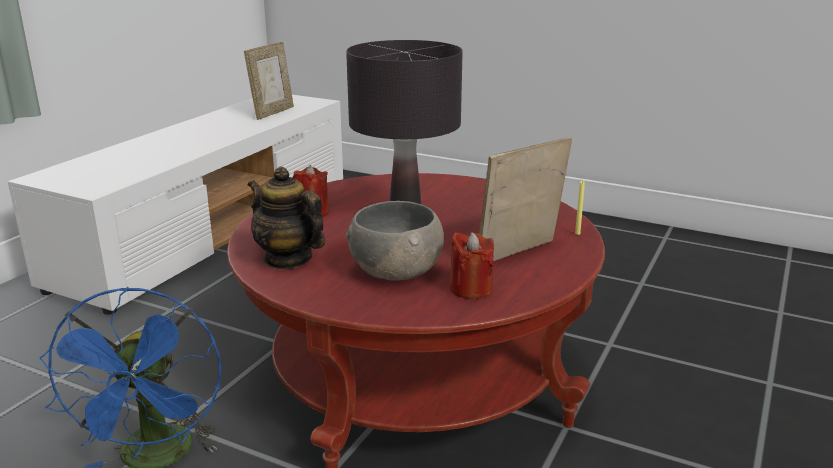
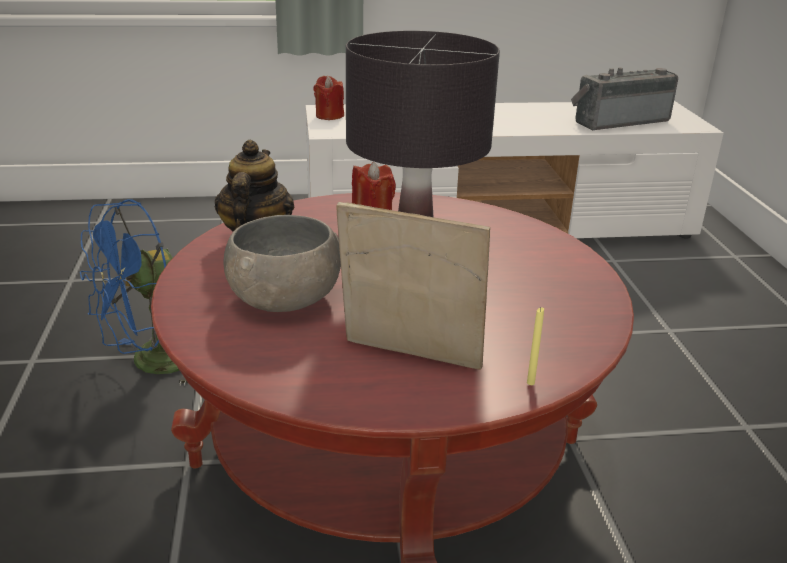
camera: 55 degrees right, 5 degrees up
(272, 112) = (619, 121): picture frame -> radio
(471, 289) = (282, 353): red candle -> red candle (329, 116)

